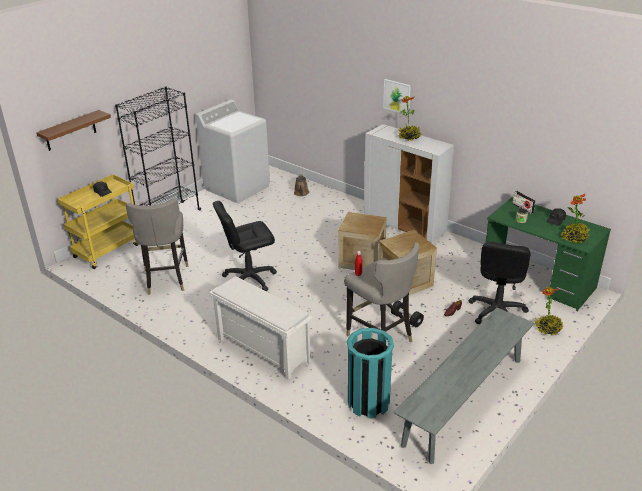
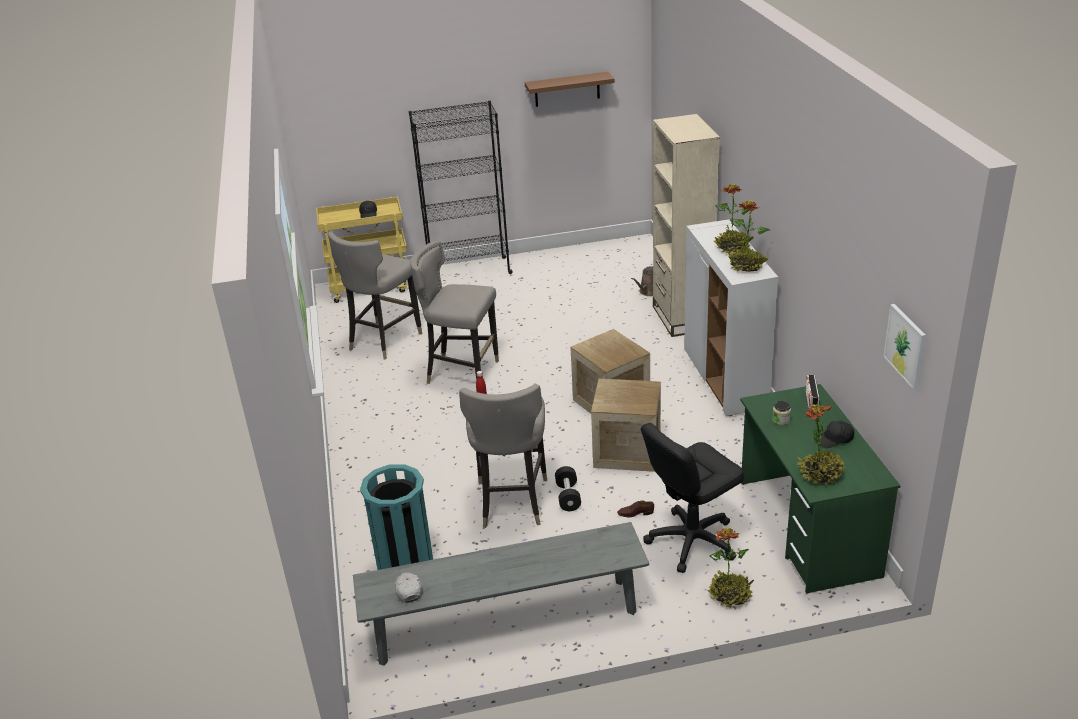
camera: 40 degrees right, 0 degrees up
(70, 131) = (345, 131): brown shelf -> brown shelf (567, 89)
(237, 187) = (584, 260): white washing machine -> none
(249, 279) = (462, 373): black office chair -> grey stool
(262, 350) = (378, 457): white shoe rack -> none
(339, 201) = (682, 318): none -> beige bookcase
(397, 96) = (742, 182): picture -> picture (905, 346)
(431, 144) = (746, 267): none -> potted plant
(438, 401) = (408, 590): none -> white cap

